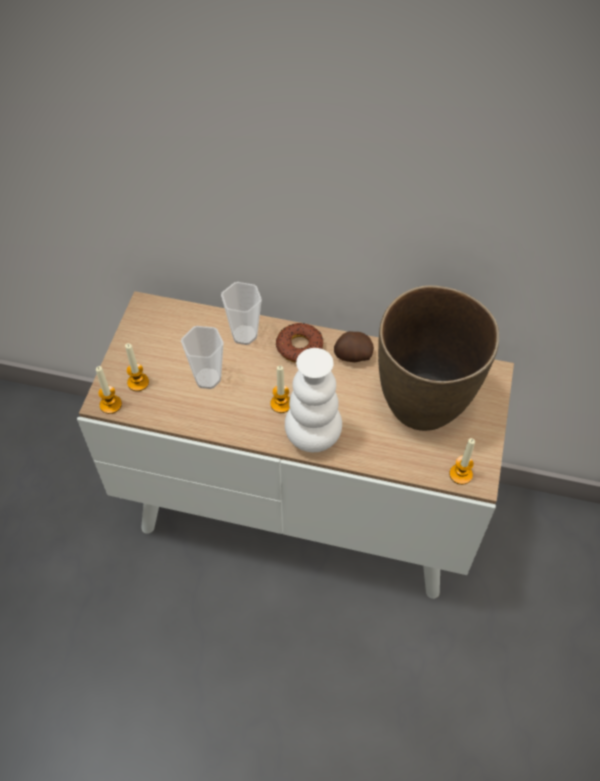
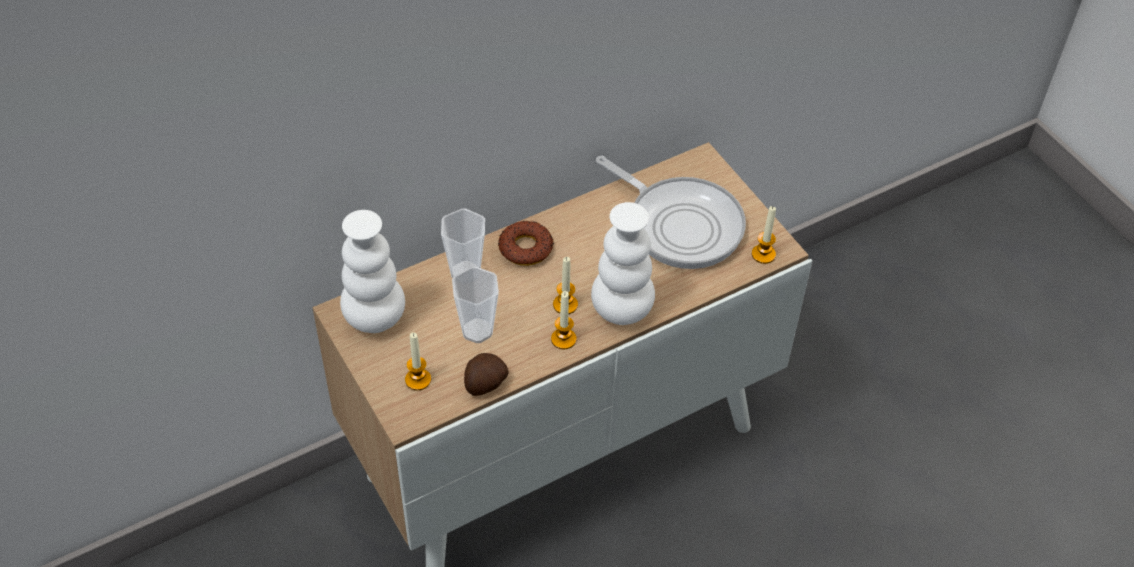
camera: 45 degrees left, 5 degrees down
(110, 404) = (416, 416): candle -> candle (563, 339)
(158, 324) = (375, 319): none -> white vase
(352, 356) = (578, 224): potato -> potato (484, 384)
(423, 407) = (680, 224): brown vase -> frying pan

